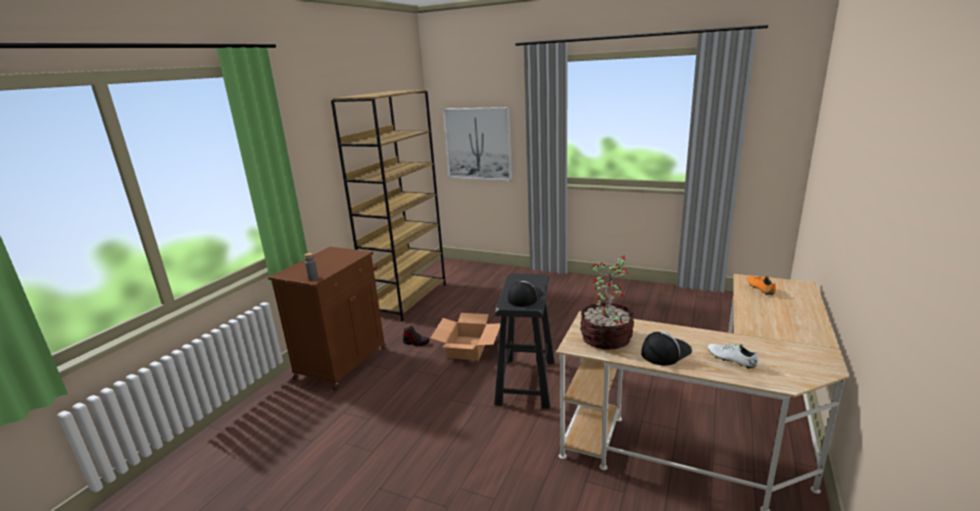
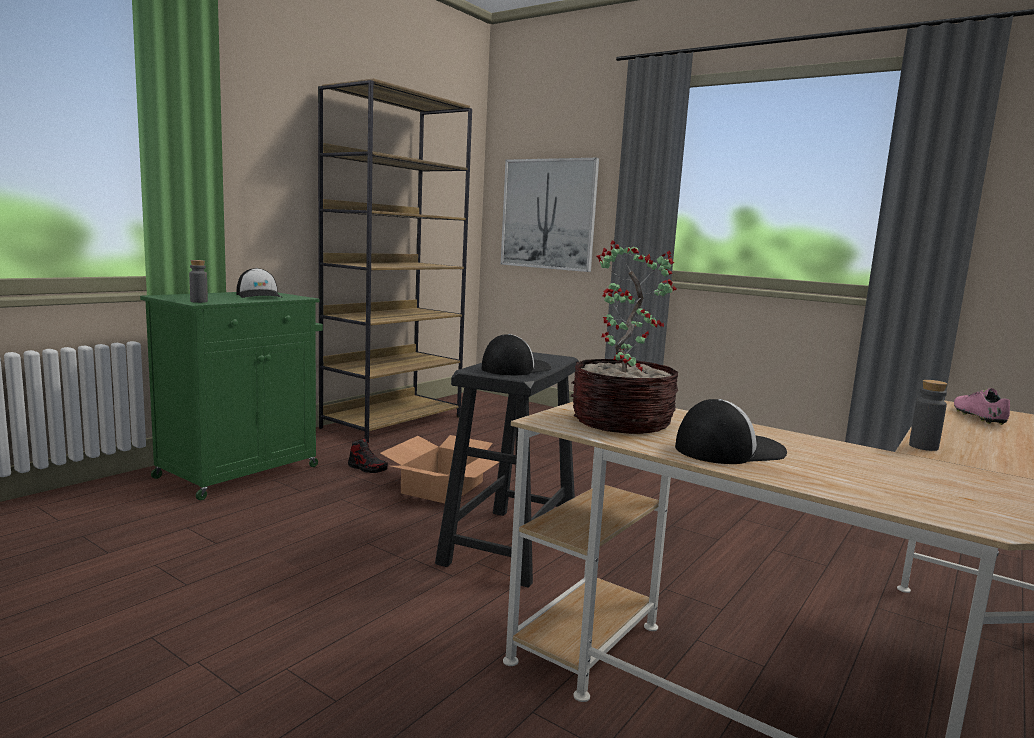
camera: 10 degrees right, 10 degrees down
(336, 257) = (259, 296): none -> cap
(343, 362) = (241, 471): brown cabinet -> green cabinet
(731, 359) = (869, 477): white shoe -> none
(744, 325) = (923, 447): none -> grey bottle
(760, 288) = (978, 417): orange shoe -> pink shoe

